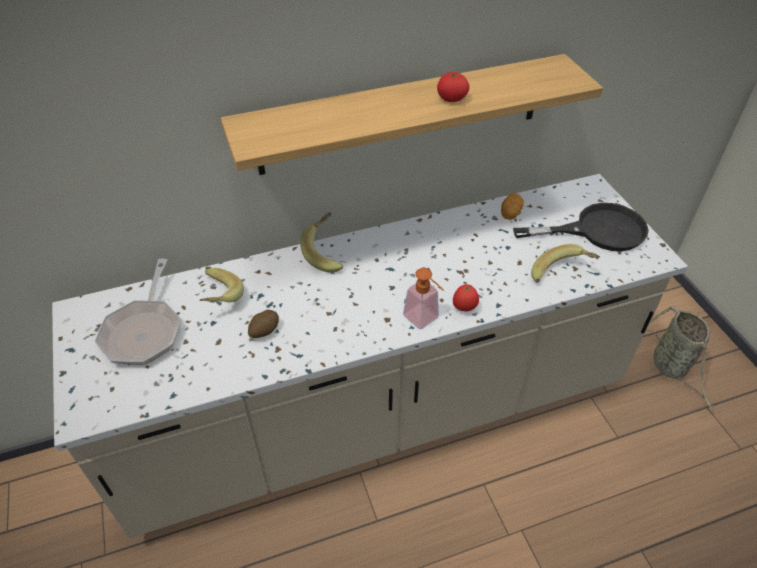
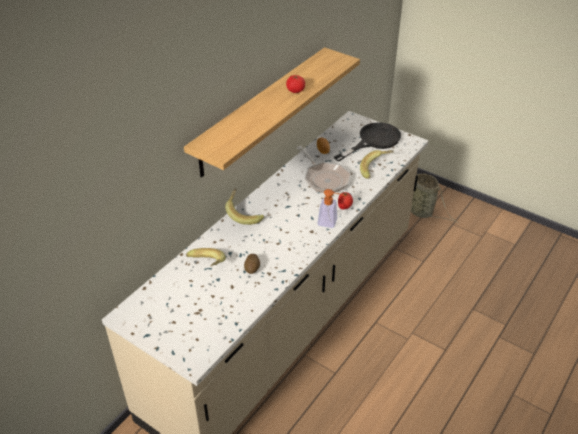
camera: 35 degrees left, 5 degrees down
(144, 331) = (181, 303): frying pan -> frying pan (324, 178)

